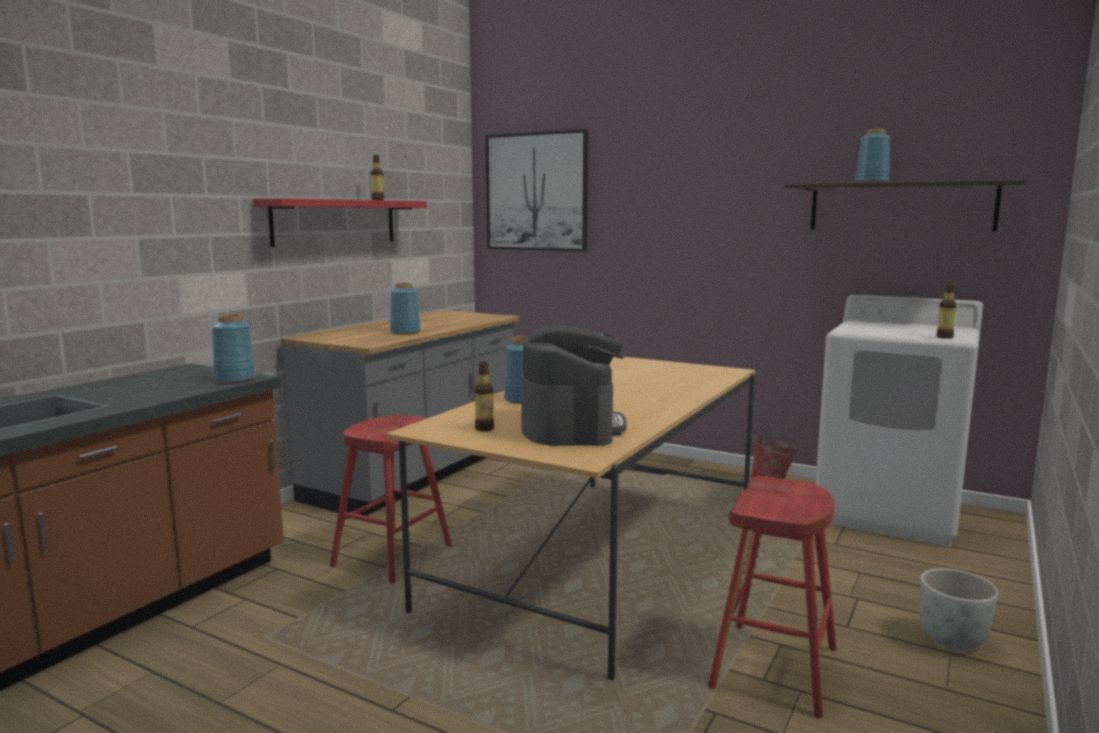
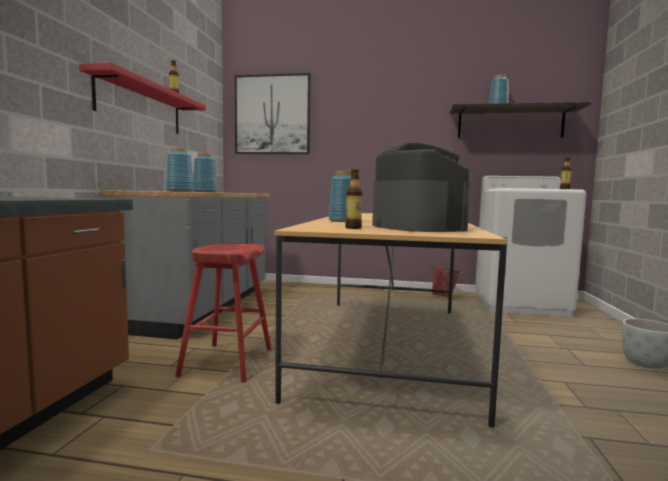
camera: 20 degrees left, 5 degrees down
(235, 379) = (88, 198): blue vase -> blue vase (180, 191)
(774, 667) = (581, 397): red stool -> none

